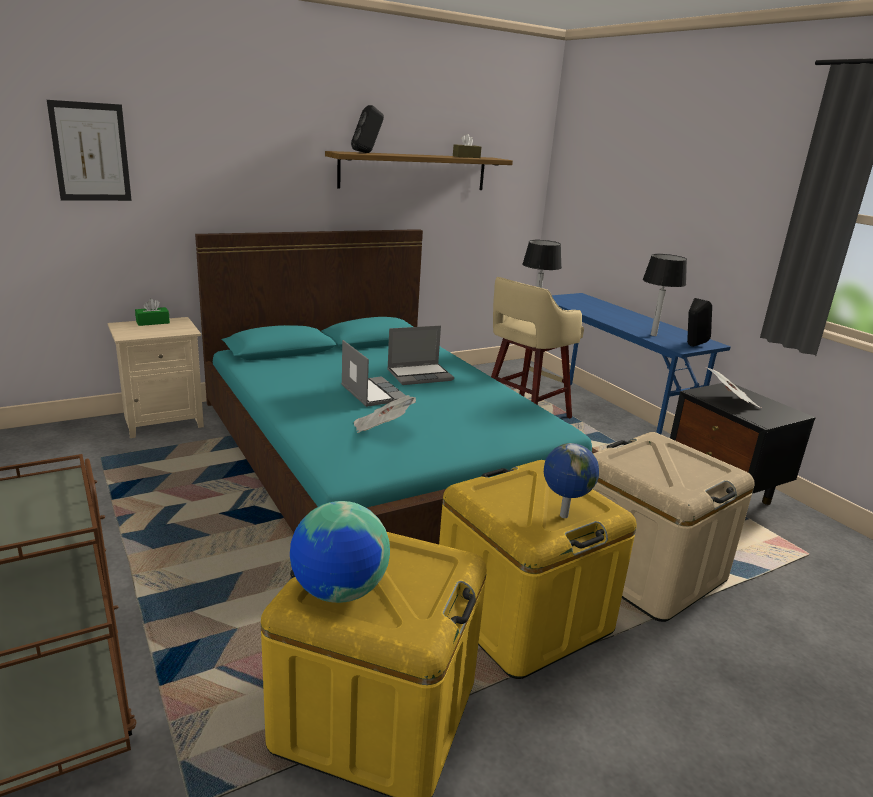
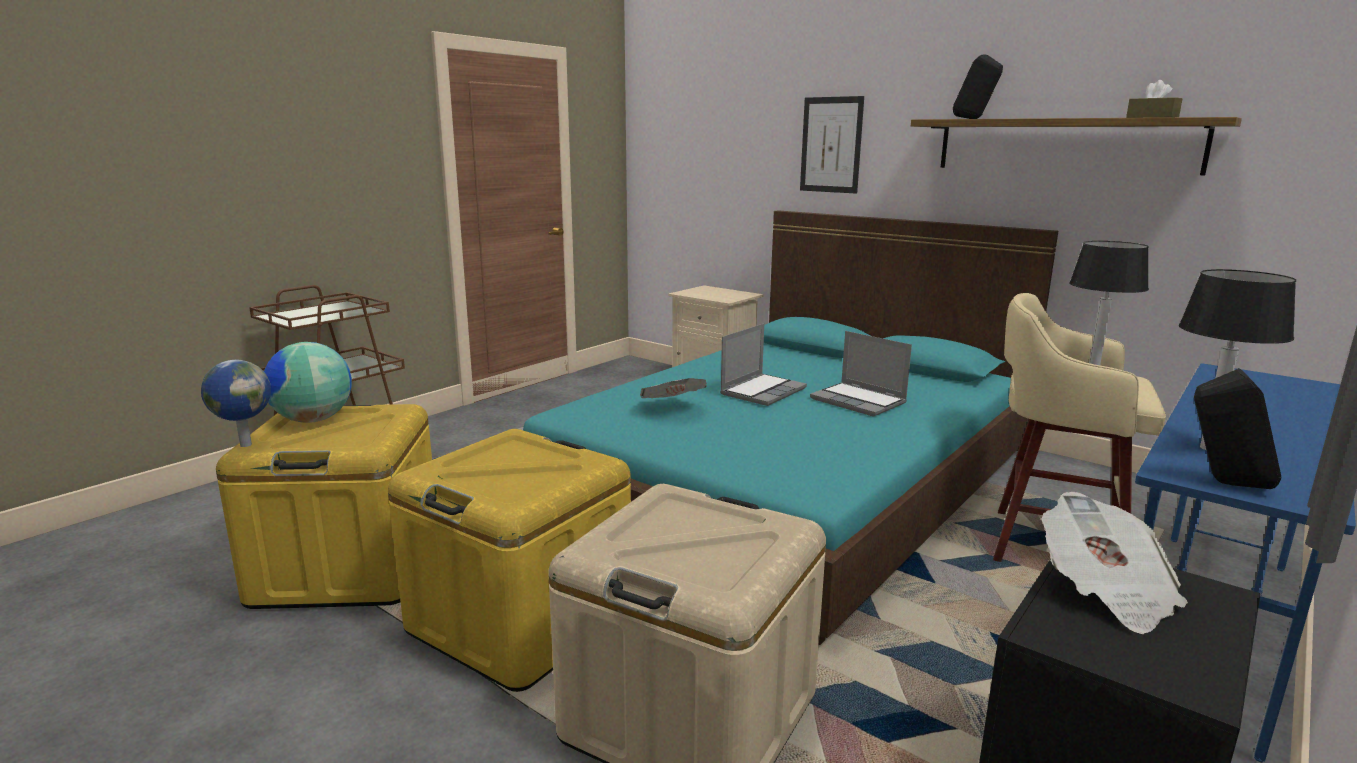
camera: 70 degrees right, 5 degrees down
(91, 152) = (714, 131): picture -> picture (831, 145)
(153, 322) = (727, 291): green tissue box -> none
(562, 516) = (483, 483): globe -> globe (245, 444)

